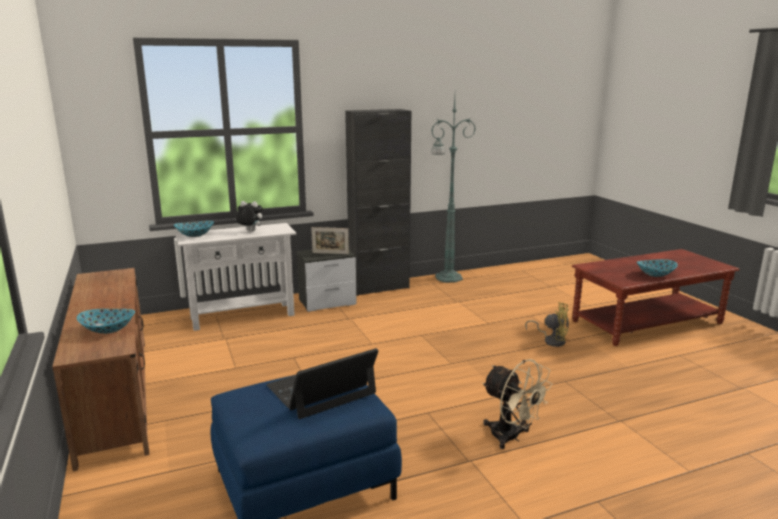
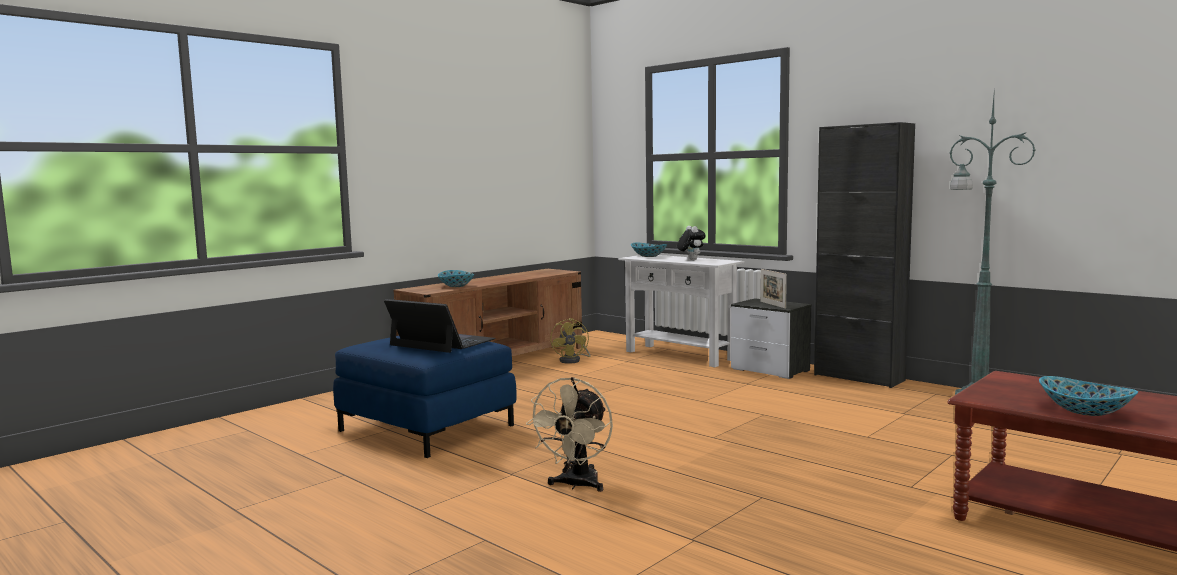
camera: 65 degrees right, 10 degrees down
(552, 340) = (885, 476): yellow fan -> yellow fan (573, 360)

